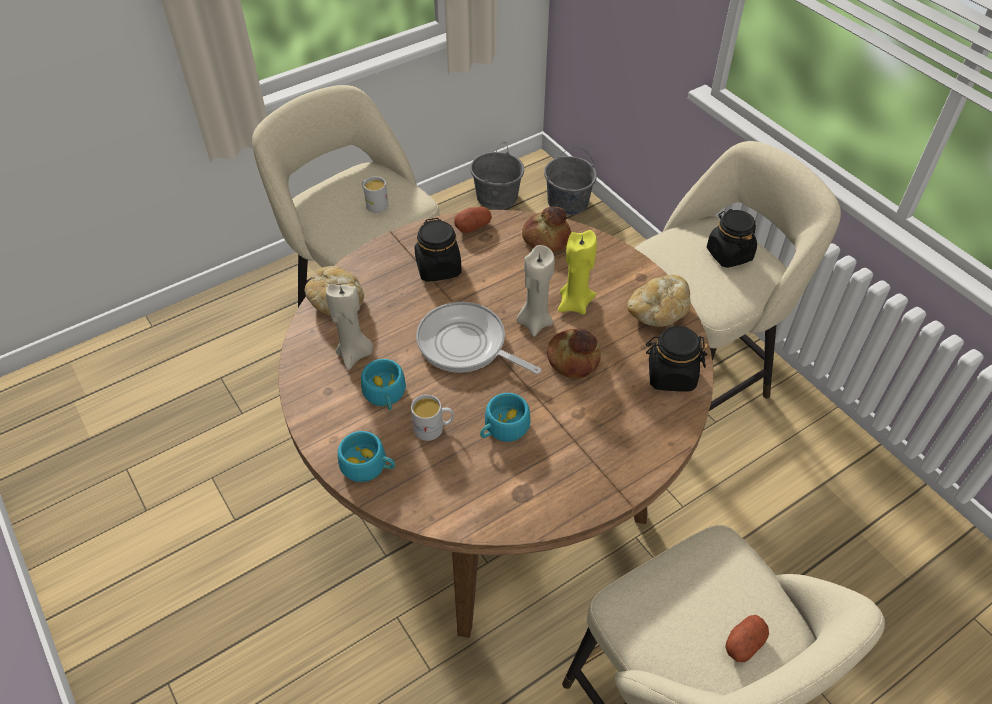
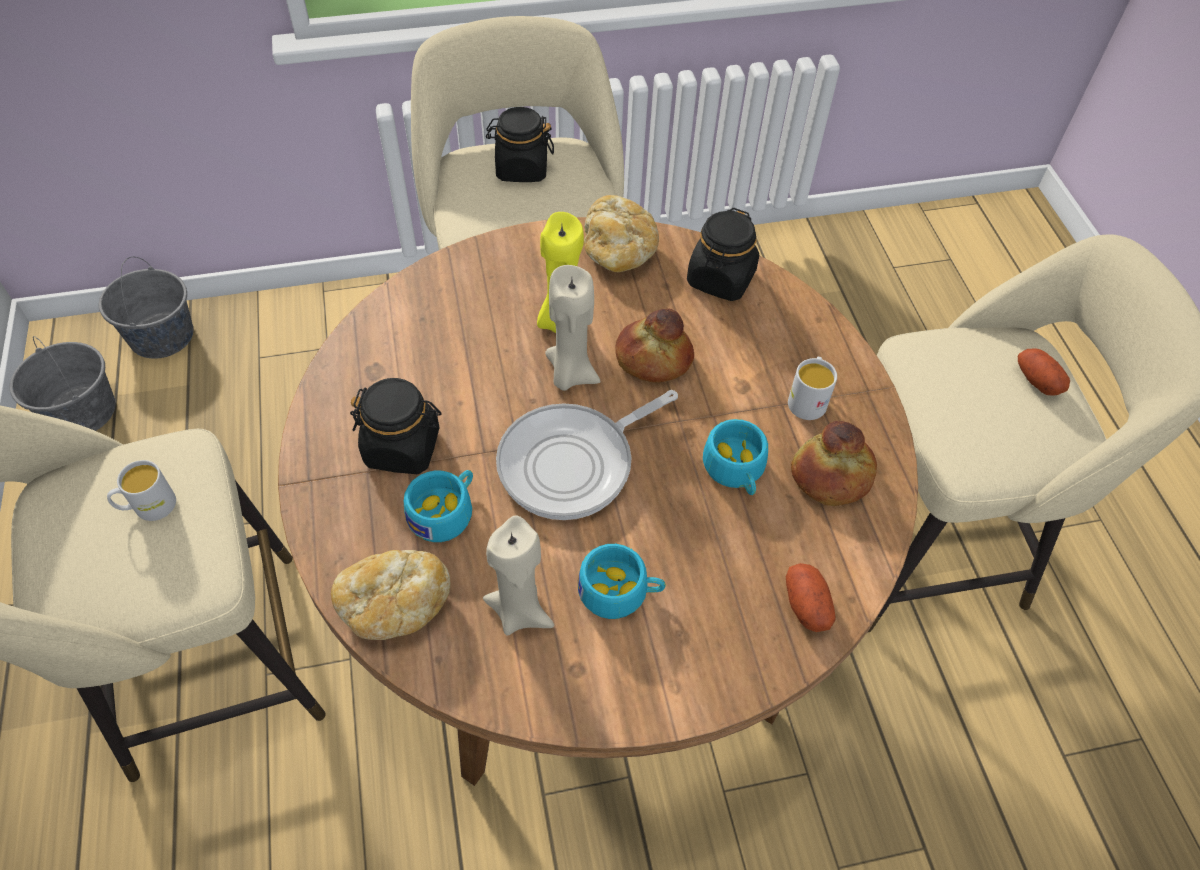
camera: 70 degrees left, 5 degrees up
(368, 466) = (741, 651): turquoise cup -> turquoise cup (445, 511)
(434, 428) = (705, 549): white mug -> white mug (808, 399)
(473, 226) = (342, 378): potato -> potato (806, 605)
(546, 239) = (423, 307): bread -> bread (832, 476)

